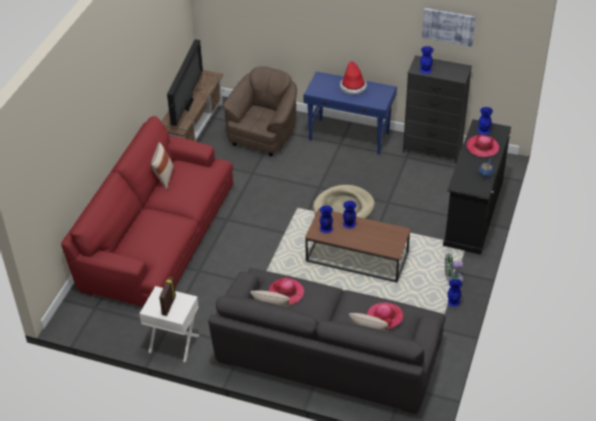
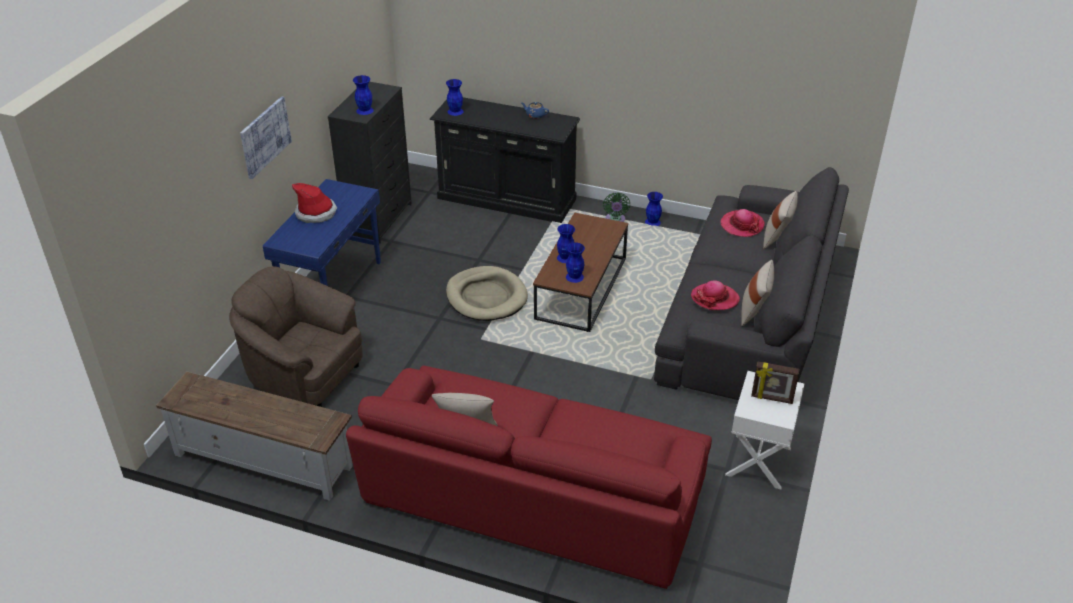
camera: 90 degrees left, 5 degrees down
(188, 104) = (265, 411): television -> none
(448, 26) = (338, 46): picture -> picture (265, 136)
(482, 147) = (487, 114): hat -> none

